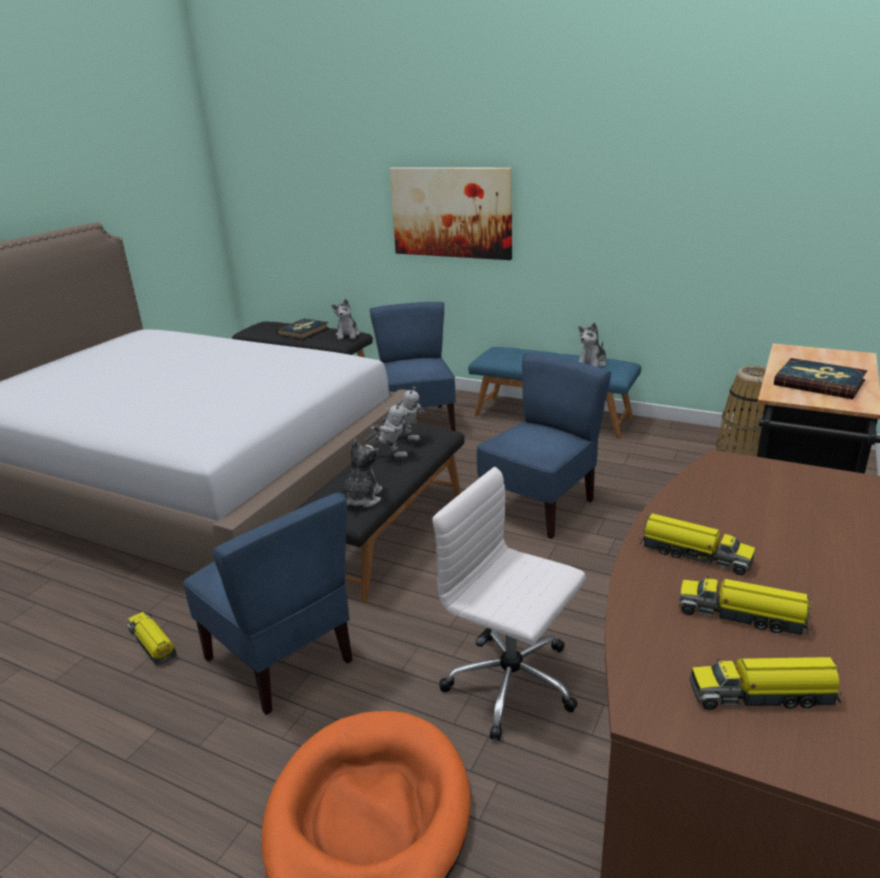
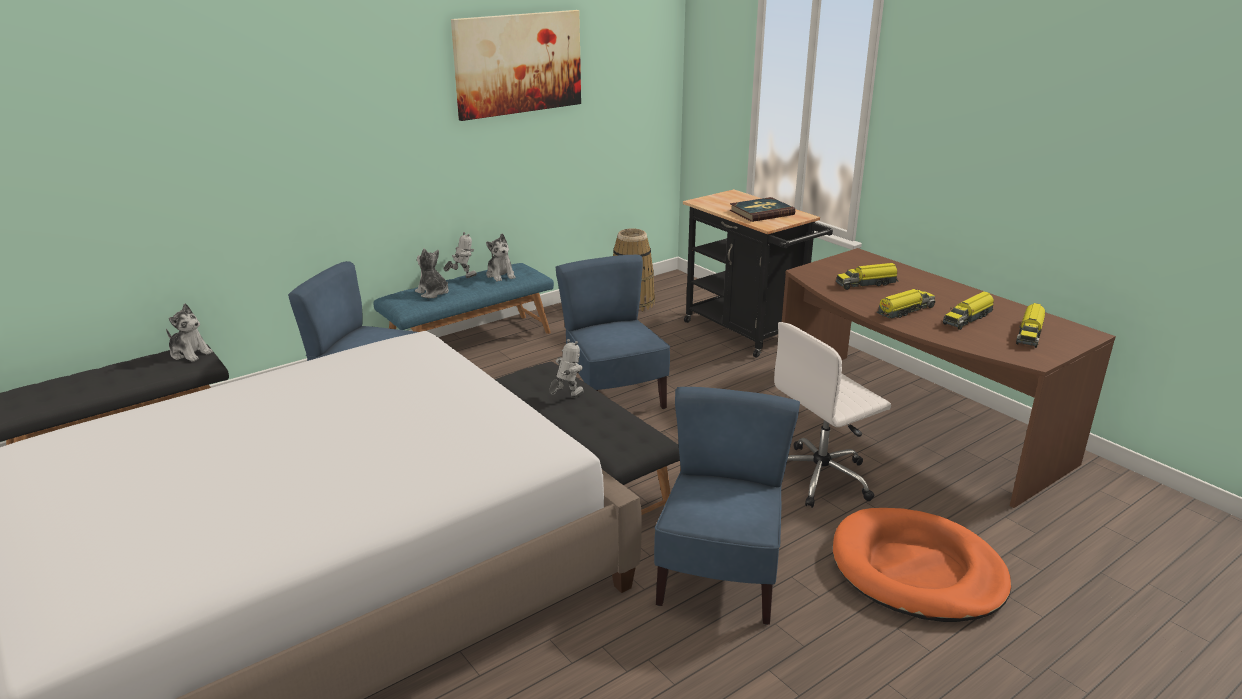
camera: 65 degrees left, 0 degrees up
(153, 644) = (635, 661): toy truck -> toy truck (867, 284)
(281, 659) = (720, 579): blue chair -> blue chair turned 60 degrees counterclockwise
(303, 331) = (112, 375): book -> none
(362, 498) = (632, 429): plush toy -> plush toy (433, 293)
(406, 438) = (538, 383): toy robot -> toy robot (462, 278)
(451, 212) = (302, 157): picture -> picture (518, 63)

